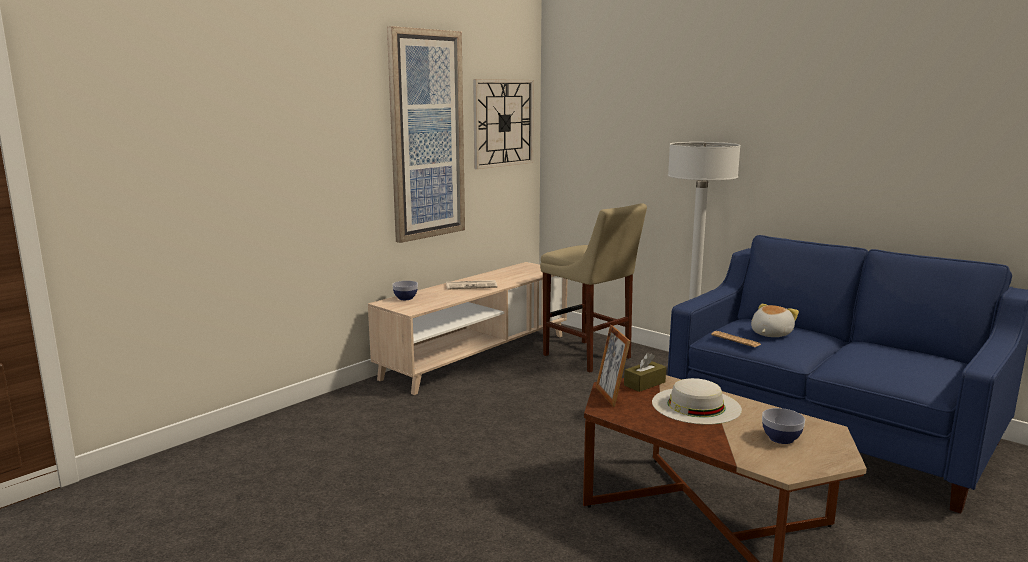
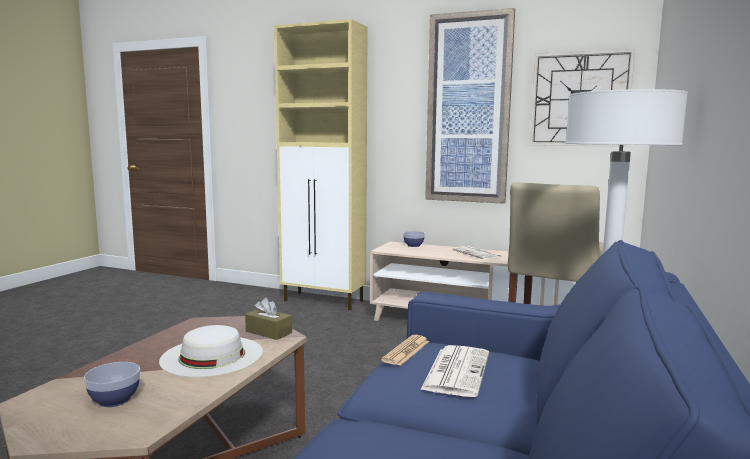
camera: 70 degrees right, 5 degrees down
(313, 411) = (324, 301): none -> beige cabinet
(611, 396) = (231, 322): picture frame -> none
(770, 334) = (456, 370): plush toy -> newspaper

